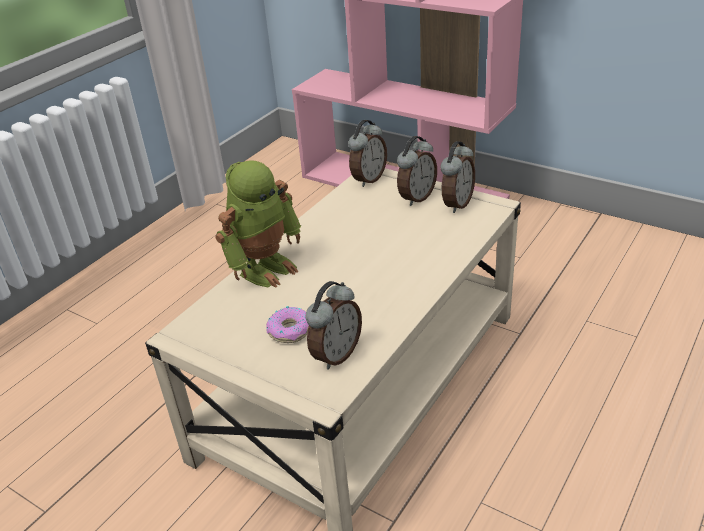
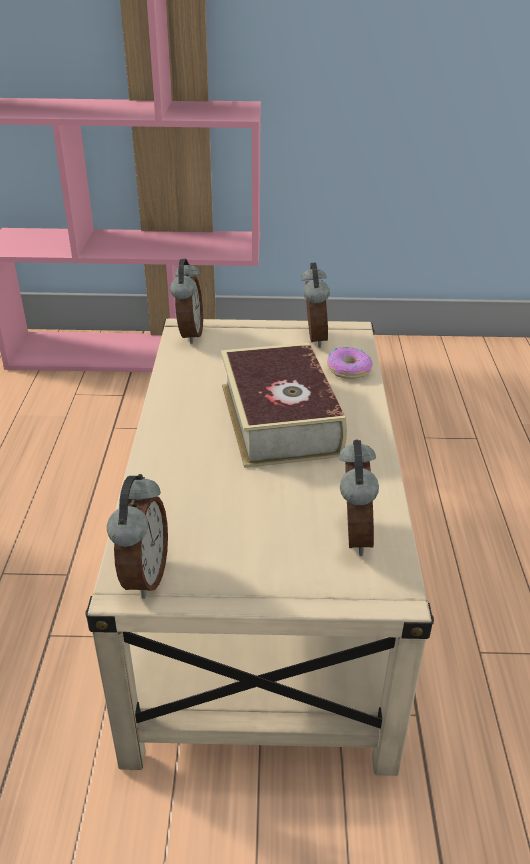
camera: 35 degrees left, 0 degrees up
(265, 268) = (163, 465): toy robot -> none
(290, 330) = (271, 528): donut -> donut (349, 369)
(369, 259) = (279, 419): none -> book
(416, 197) = (263, 342): alarm clock -> alarm clock (143, 575)

